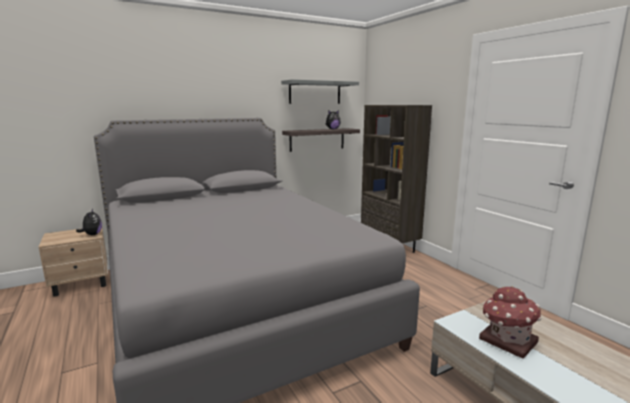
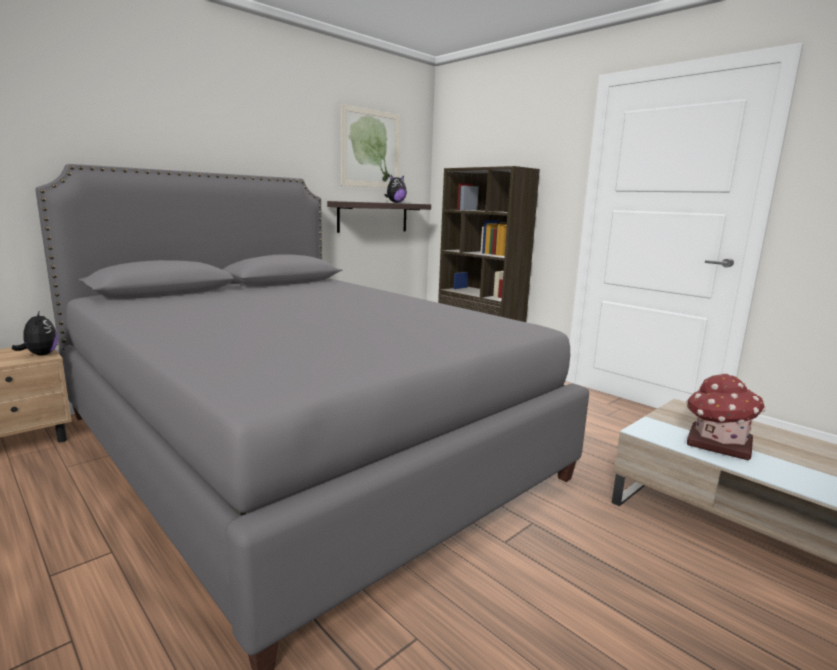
camera: 15 degrees left, 0 degrees up
(315, 92) = (371, 149): grey shelf -> picture

